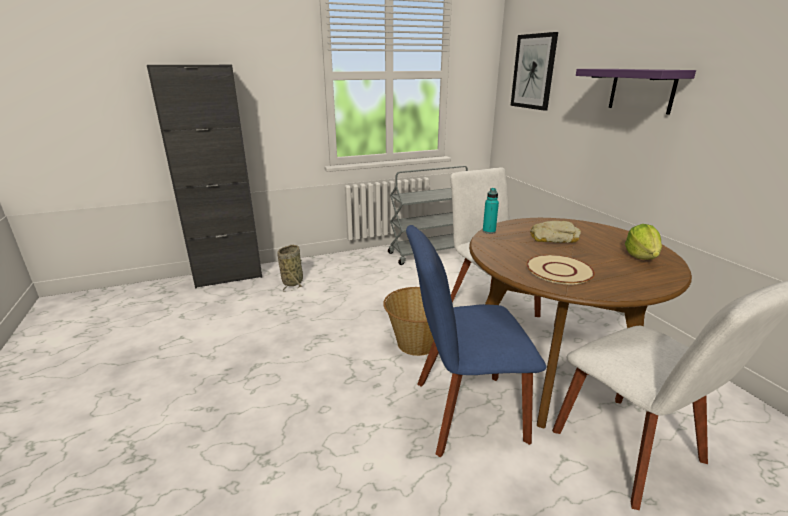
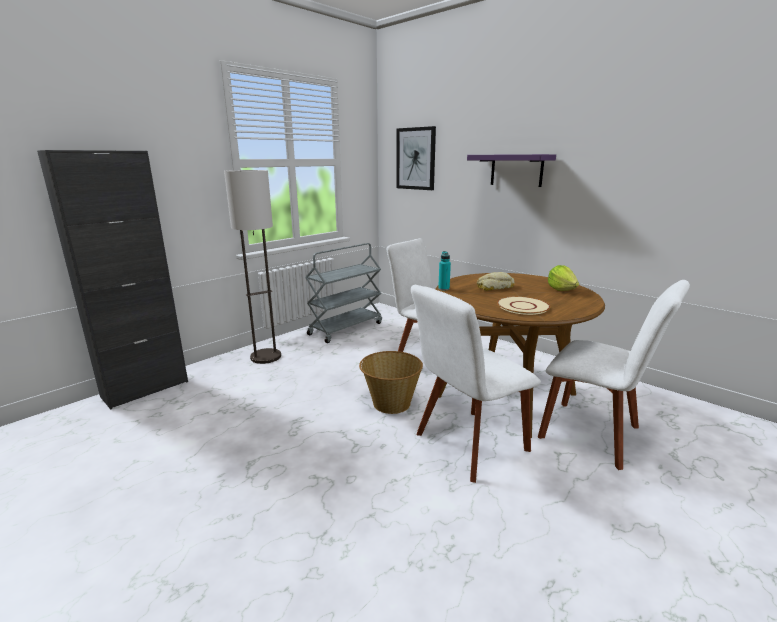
camera: 25 degrees left, 5 degrees down
(293, 281) = (227, 378): basket -> none
(337, 267) = (266, 357): none -> floor lamp
(463, 412) = (467, 444): blue chair -> white chair

